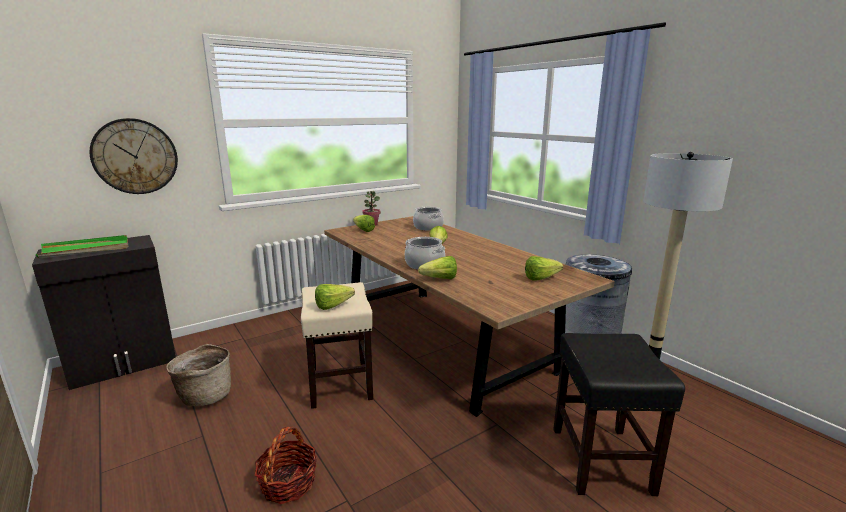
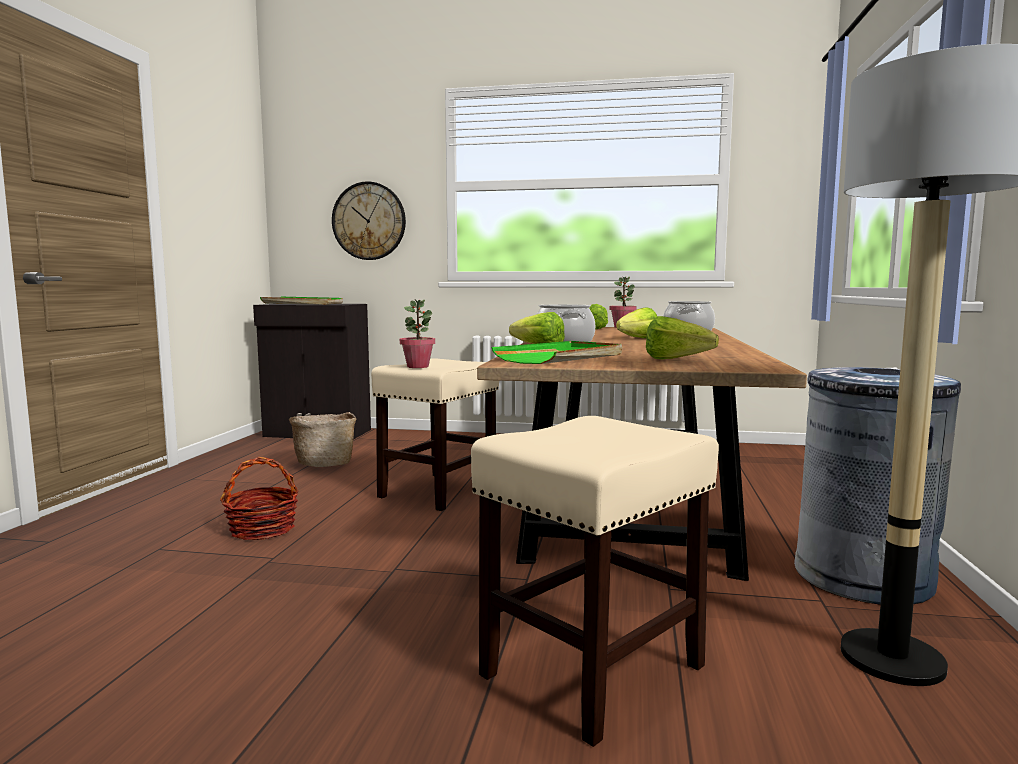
camera: 45 degrees right, 10 degrees down
(336, 306) = (418, 366): lettuce -> potted plant
(492, 292) = (562, 357): none -> green tray
(601, 461) = (591, 671): black stool -> beige stool

